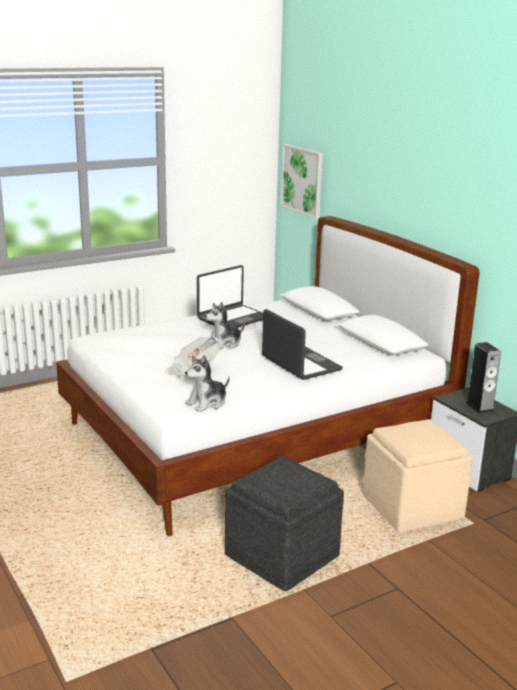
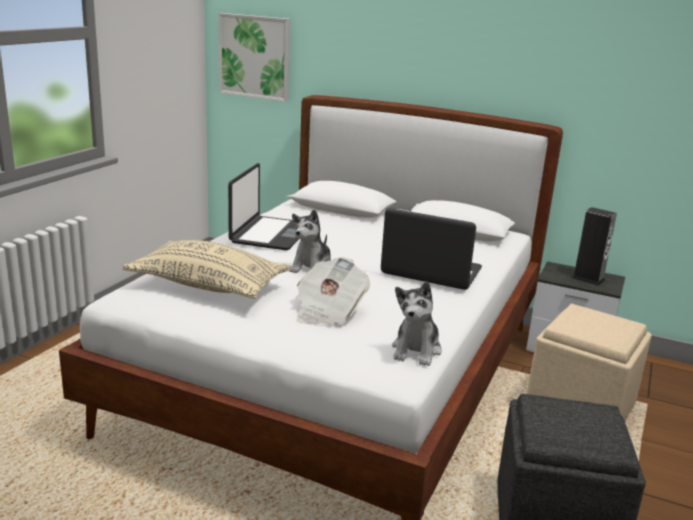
camera: 35 degrees left, 0 degrees up
(145, 340) = (208, 285): none -> beige pillow

